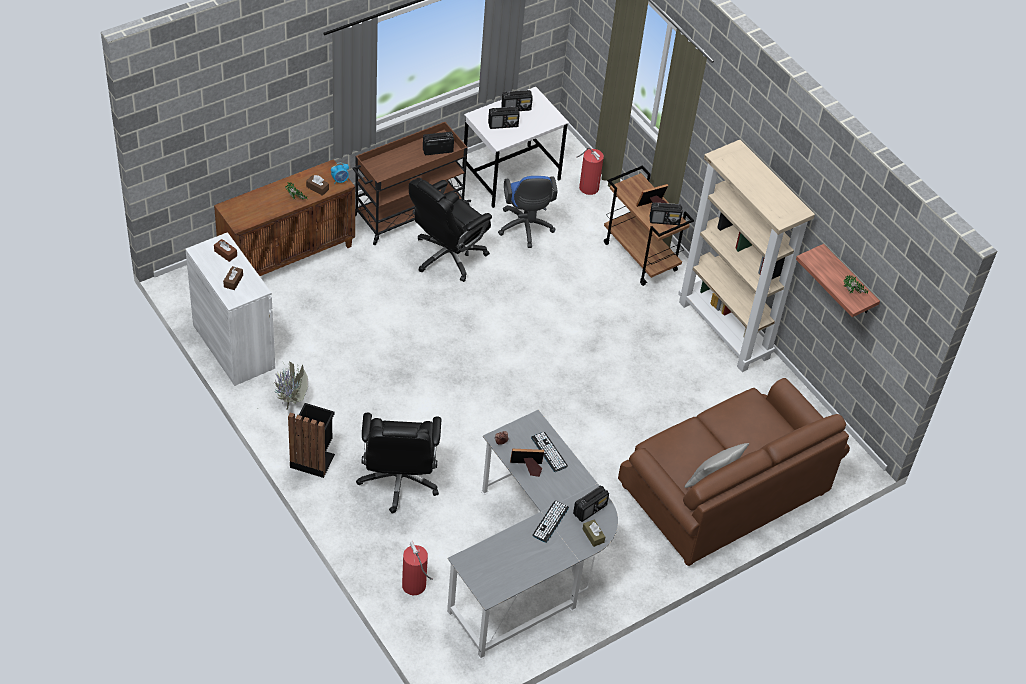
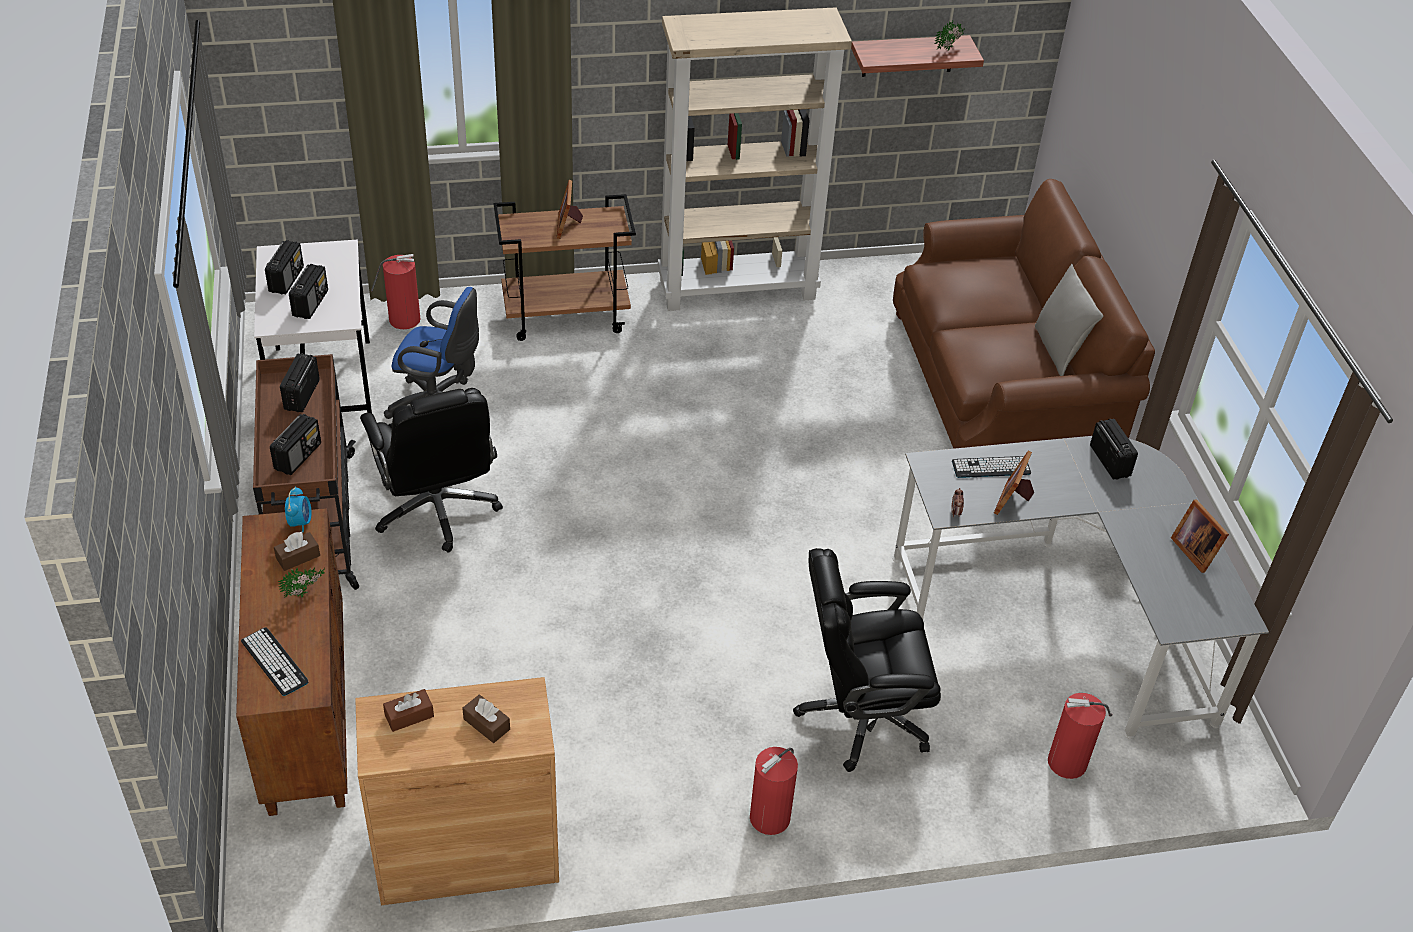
camera: 65 degrees left, 5 degrees down
(233, 346) = (467, 855): white cabinet -> brown cabinet
(290, 401) = (634, 810): potted plant -> none
(313, 459) = (771, 816): black trash can -> fire extinguisher
(399, 481) = (861, 715): black office chair -> black office chair turned 150 degrees clockwise
(534, 564) = (1195, 550): none -> picture frame
(550, 521) = (1120, 508): keyboard -> keyboard (274, 662)
(593, 536) = (1157, 473): brown tissue box -> none
(665, 220) = (602, 223): radio -> radio (298, 456)

